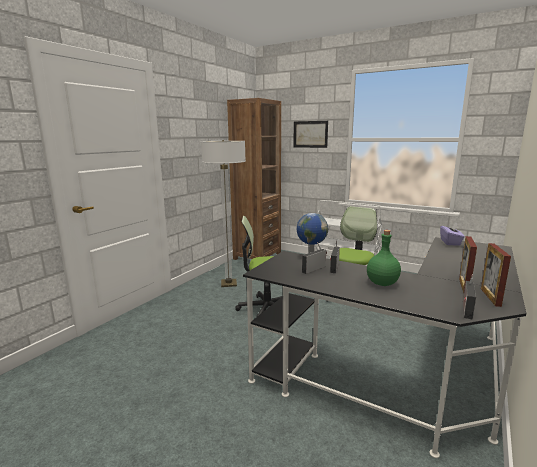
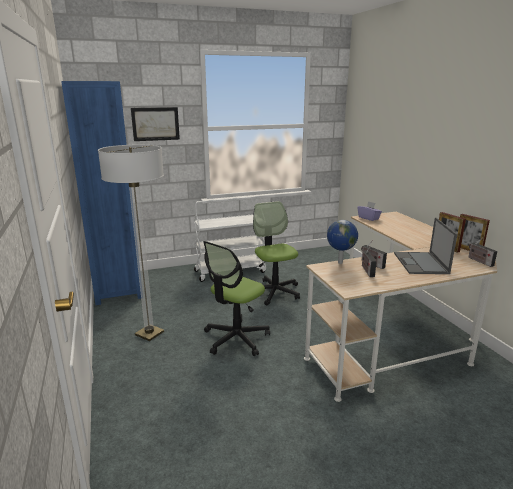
camera: 50 degrees left, 5 degrees up
(257, 256) = (118, 290): brown bookcase -> blue bookcase
(382, 283) = (421, 263): green bottle -> laptop
(400, 377) = (395, 334): black desk -> beige desk

